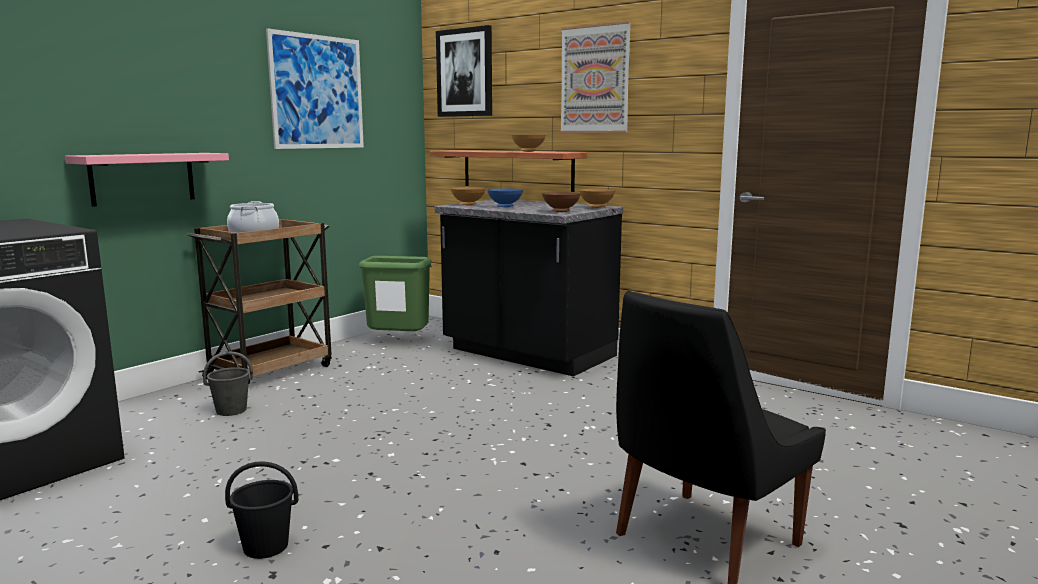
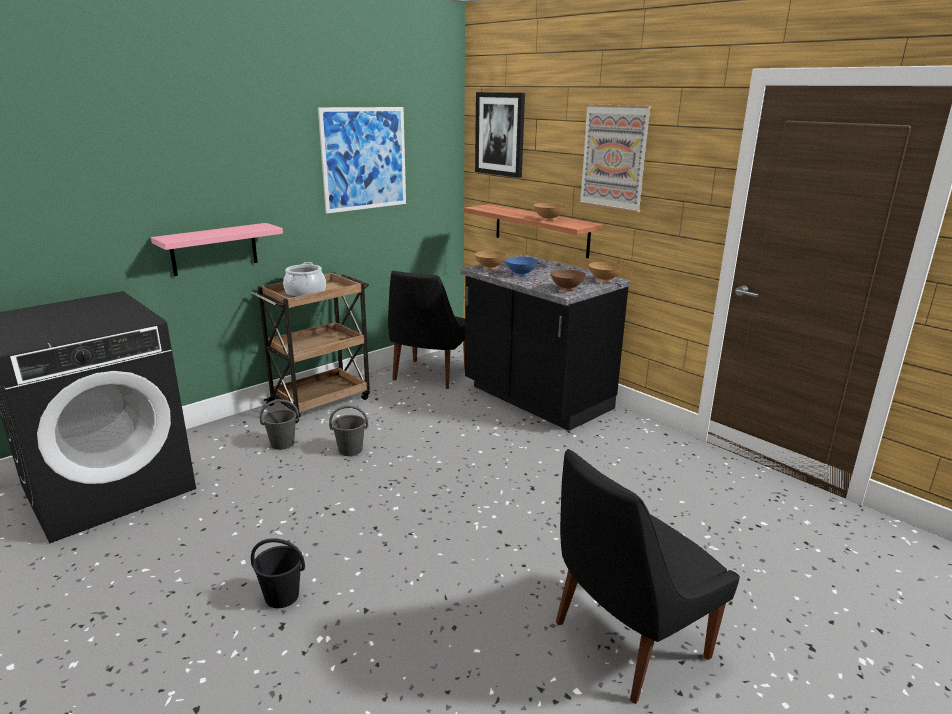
camera: 10 degrees right, 10 degrees up
(320, 409) = (351, 450): none -> grey bucket
(398, 343) = (429, 375): green trash can -> black chair

